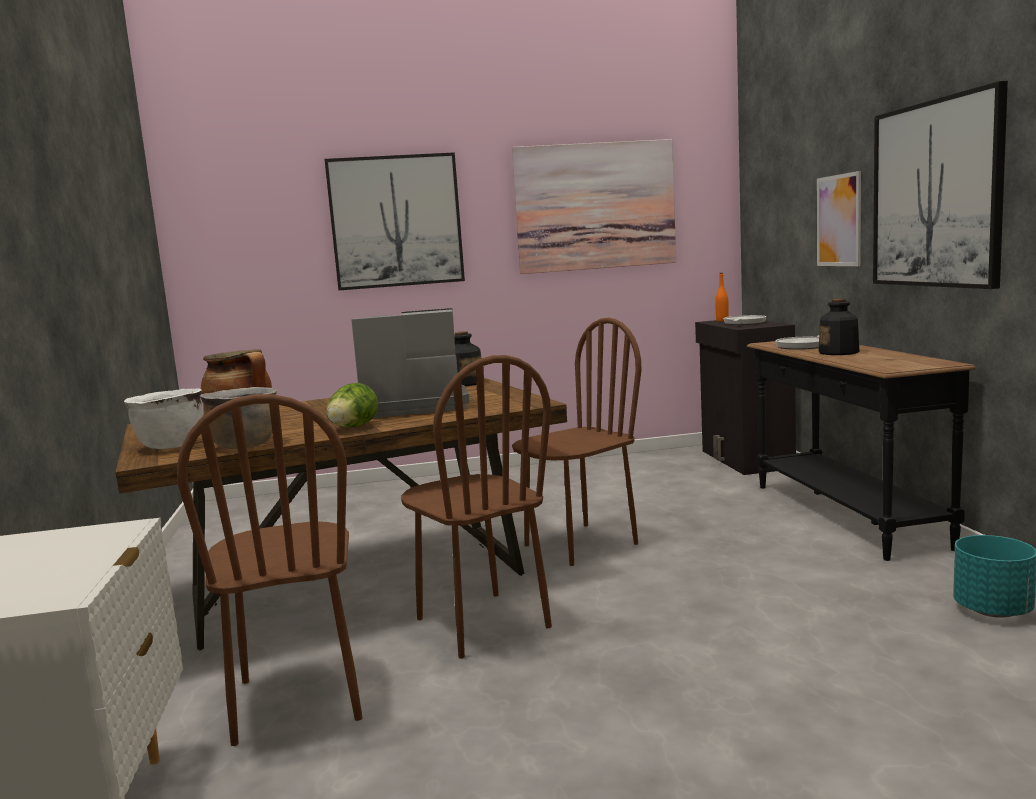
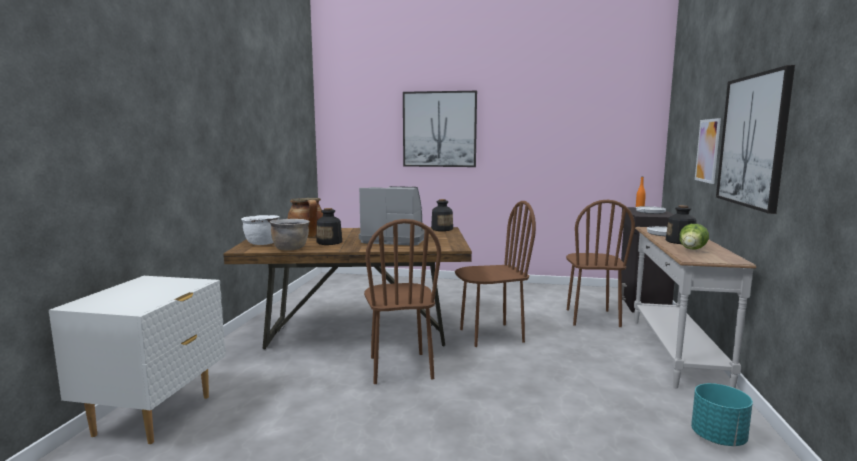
camera: 20 degrees right, 0 degrees up
(297, 700) = (284, 385): brown chair -> brown chair (592, 318)
(303, 426) = (329, 242): none -> bottle
(352, 428) = (348, 247): lettuce -> lettuce (692, 250)
(595, 206) = (563, 127): picture -> none
(843, 515) = (674, 352): black console table -> white console table

